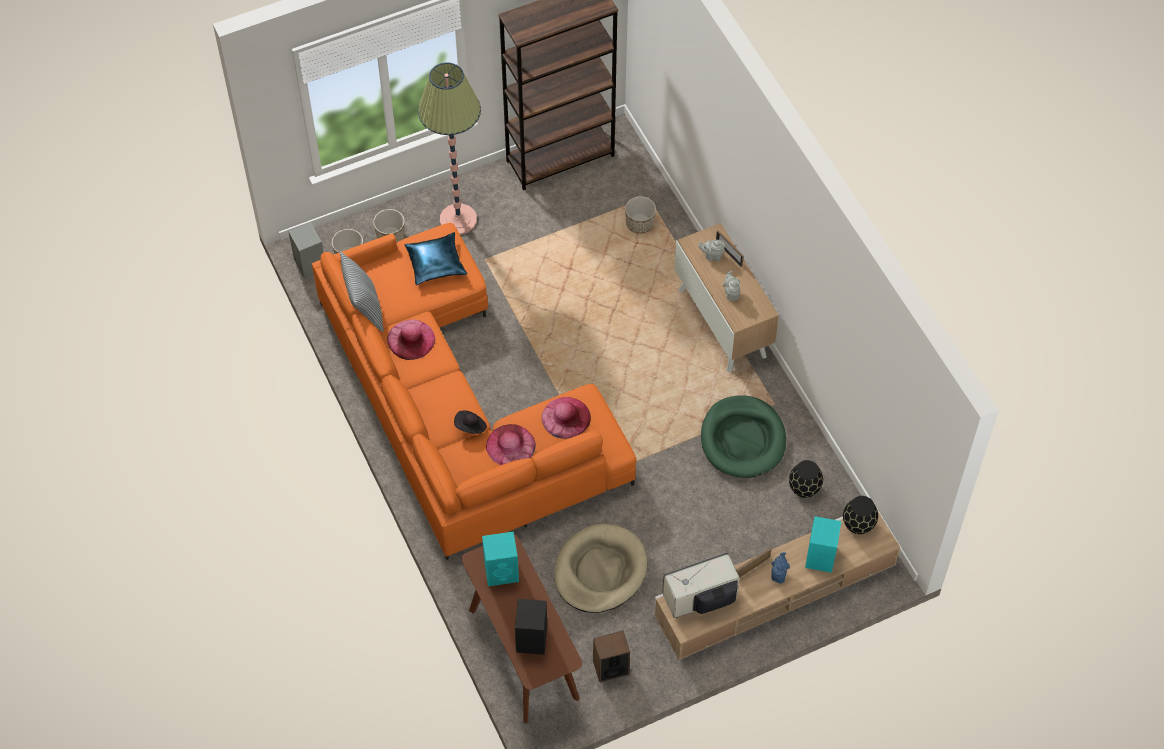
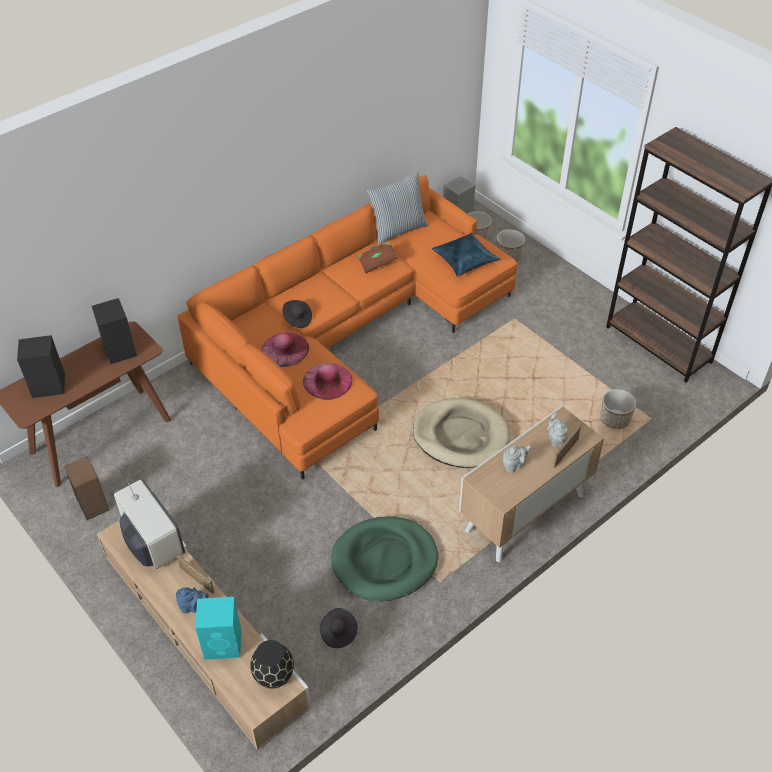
camera: 75 degrees right, 10 degrees down
(411, 339) = (377, 263): pink hat -> brown book
(458, 219) = (549, 292): floor lamp -> none
(502, 571) = (120, 351): turquoise speaker -> black speaker
(600, 571) = (198, 473): beige dog bed -> beige dog bed (461, 436)
(804, 489) = (338, 633): black vase -> black hat

